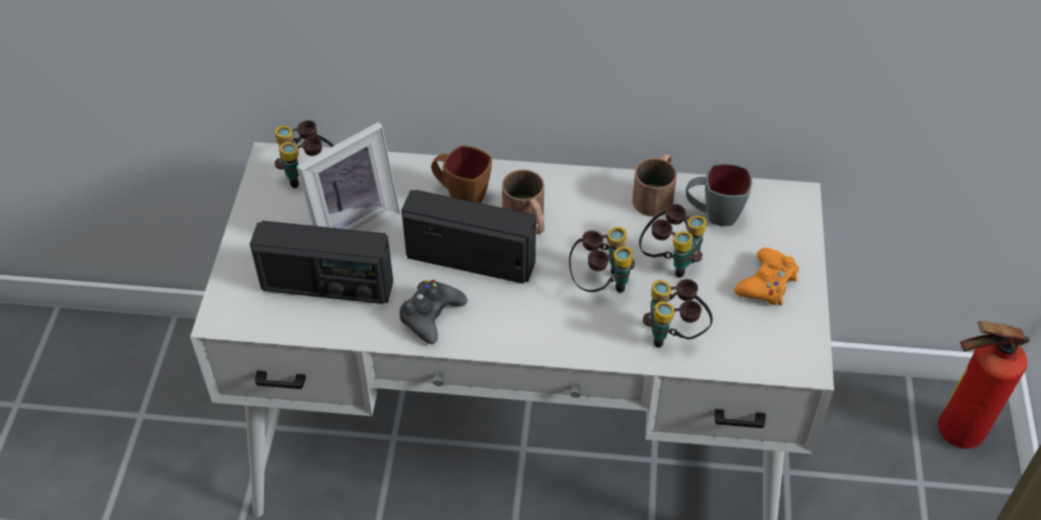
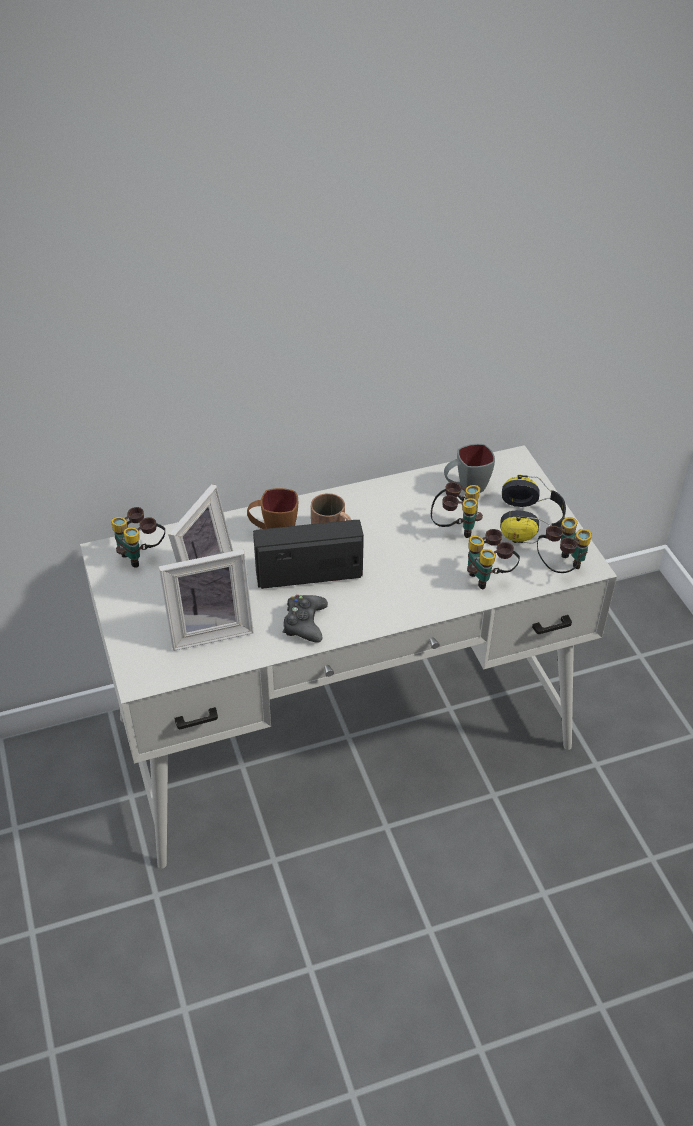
camera: 25 degrees left, 5 degrees down
(327, 286) = (210, 629): radio -> picture frame
(600, 283) = (415, 559): binoculars -> binoculars (560, 567)
(656, 194) = (417, 486): brown mug -> none
(767, 284) = (531, 522): orange game controller -> headphones
(952, 432) = (642, 614): fire extinguisher -> none

